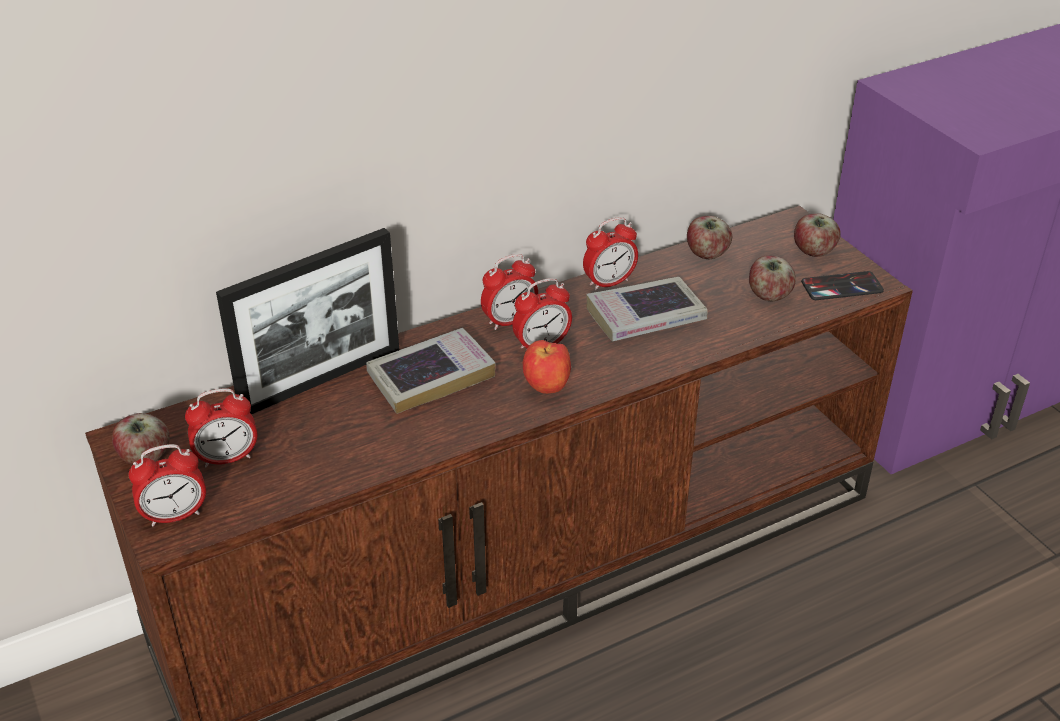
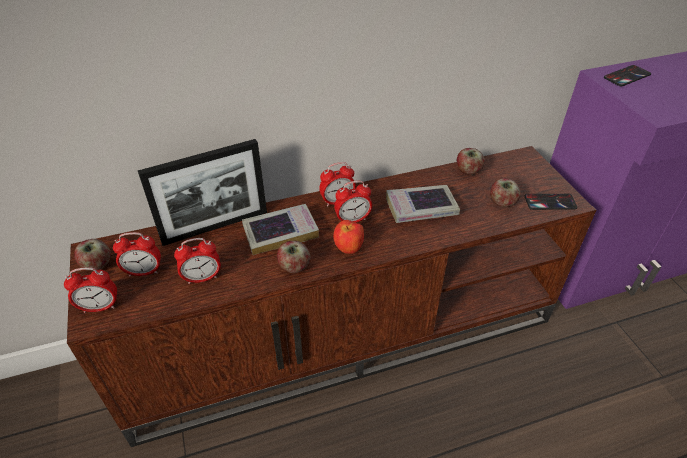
camera: 10 degrees right, 5 degrees up
(609, 282) = (404, 183): alarm clock -> alarm clock (202, 278)
(813, 252) = (535, 177): apple -> apple (294, 267)
(927, 83) = (626, 76): none -> phone

